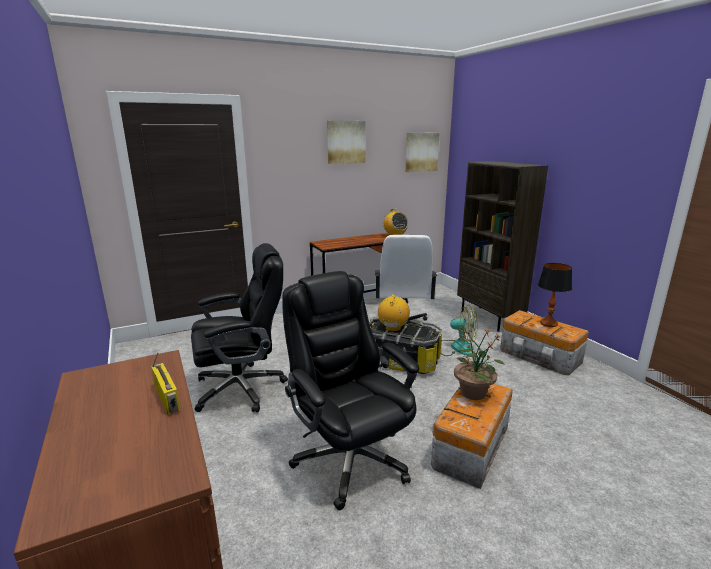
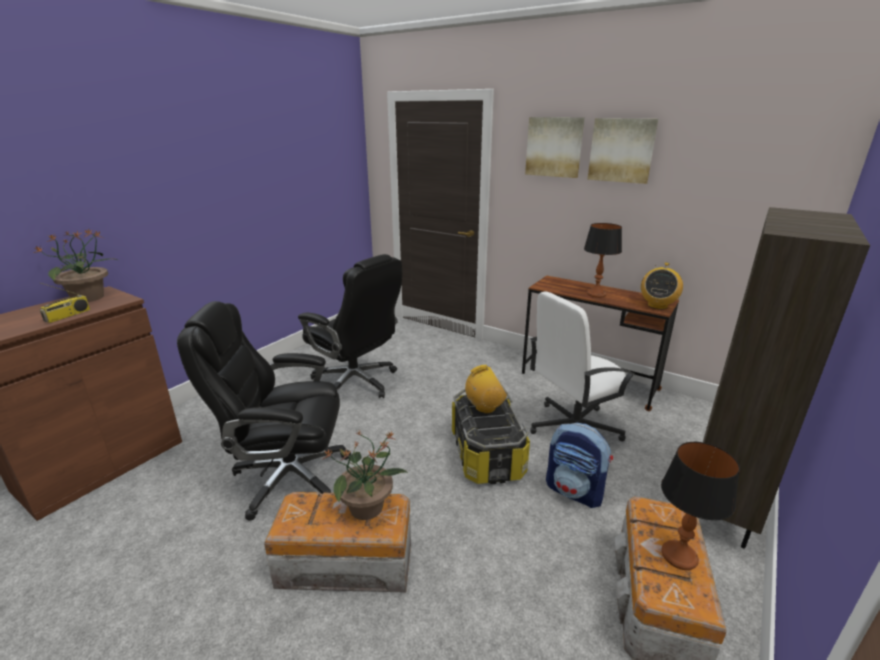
camera: 60 degrees right, 5 degrees up
(102, 385) = (89, 298): none -> potted plant
(350, 458) = (288, 477): black office chair -> black office chair turned 120 degrees counterclockwise
(360, 241) = (596, 294): none -> table lamp
(421, 152) = (774, 177): picture -> picture (554, 147)
(456, 347) = (575, 491): fan -> backpack

